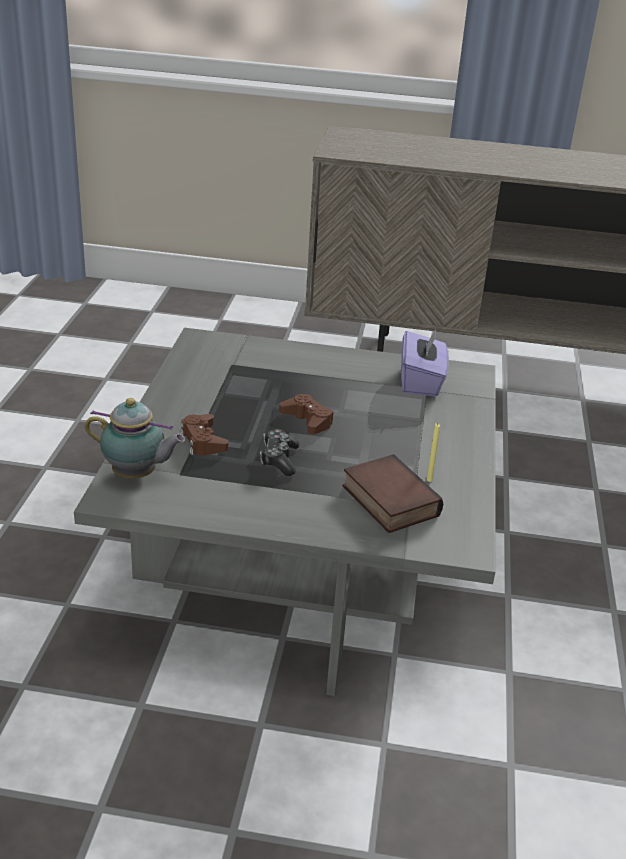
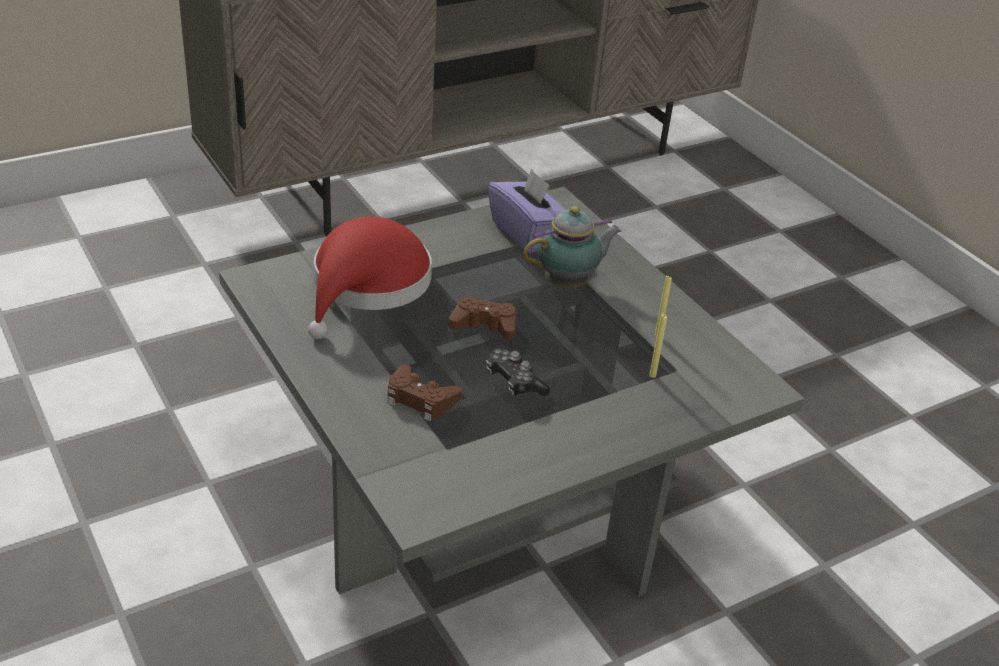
camera: 40 degrees left, 5 degrees up
(137, 475) = (409, 473): teapot -> teapot (569, 283)
(262, 368) = (367, 286): none -> red hat
(387, 501) = (652, 375): book -> yellow candle

